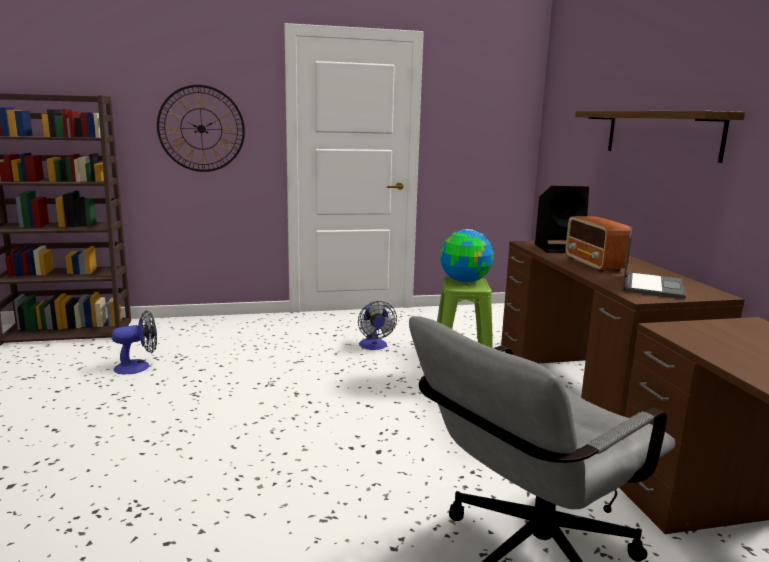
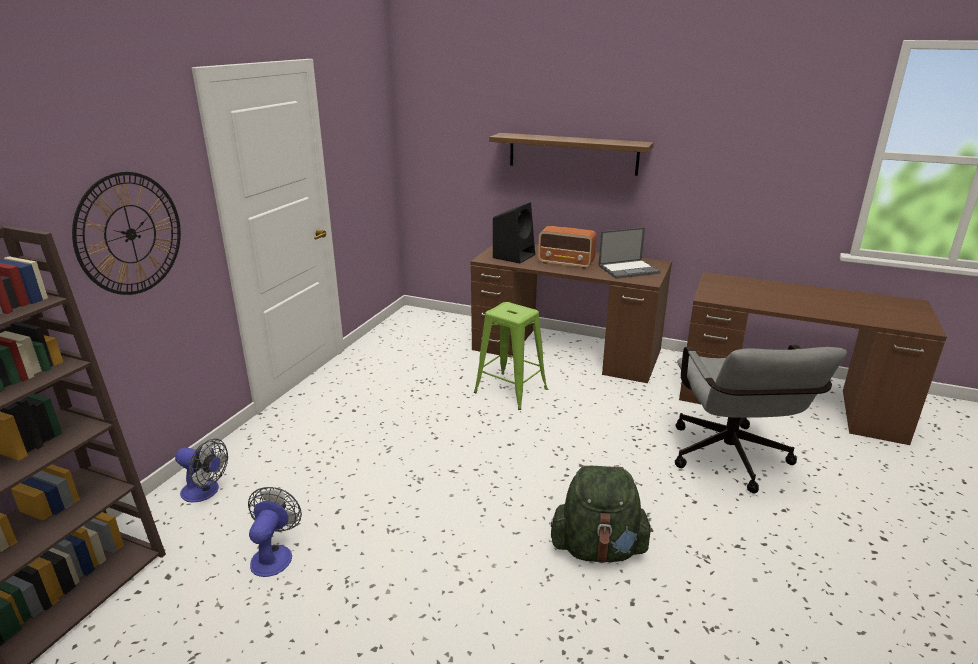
camera: 55 degrees left, 10 degrees up
(242, 498) = (598, 549): none -> green backpack
(374, 346) = (405, 401): fan -> fan (205, 492)
(465, 281) = (507, 310): globe -> none
(652, 286) = (629, 269): laptop -> laptop turned 105 degrees clockwise

